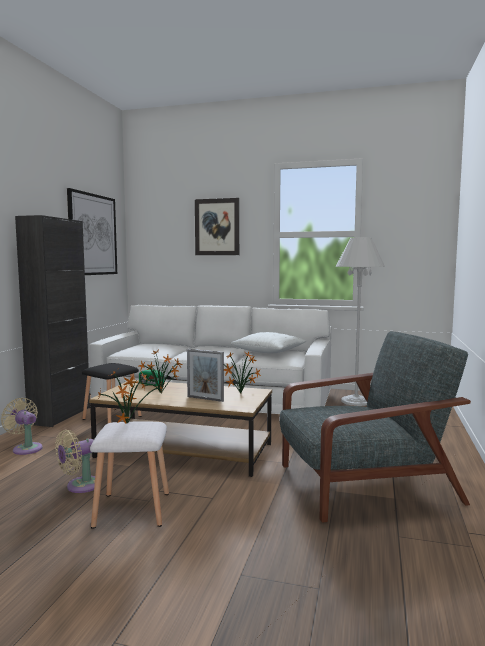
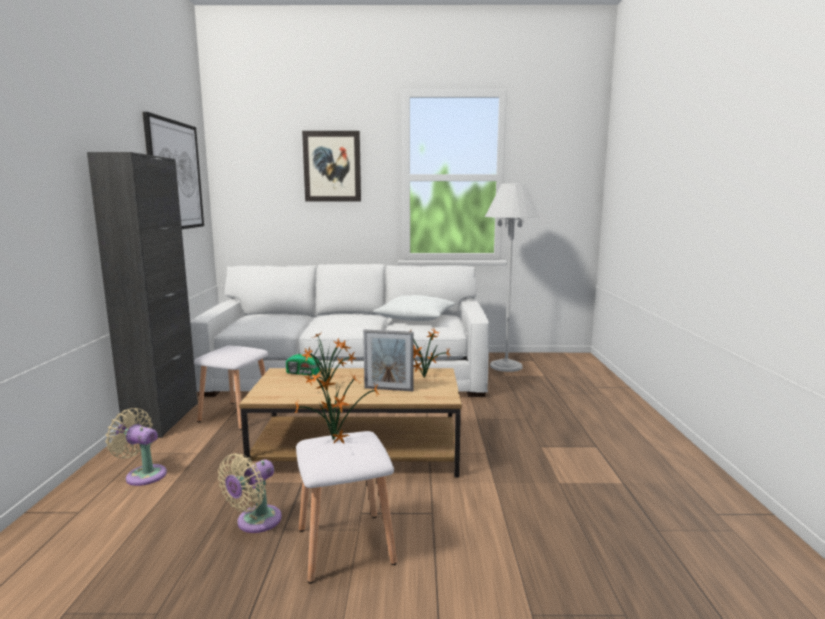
camera: 15 degrees left, 5 degrees up
(111, 417) = (235, 415): black stool -> white stool
(363, 484) = (581, 470): grey armchair -> none

